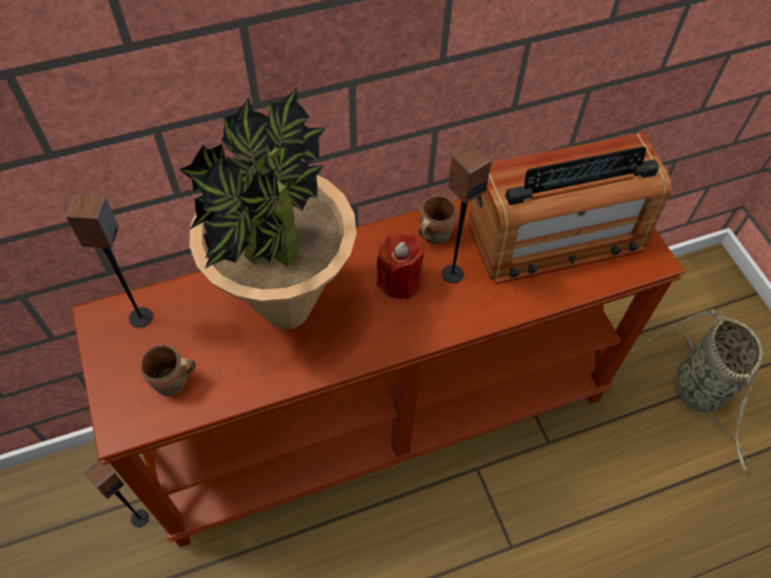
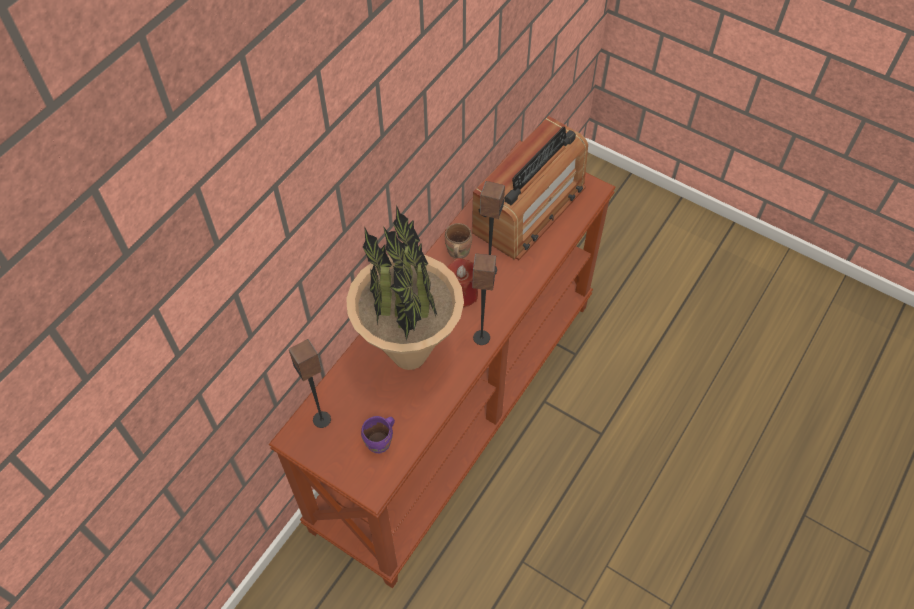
camera: 35 degrees left, 0 degrees up
(139, 517) = (347, 591): speaker -> speaker (481, 337)
(173, 383) = (381, 442): brown mug -> purple mug
(699, 392) = (642, 261): basket -> none

